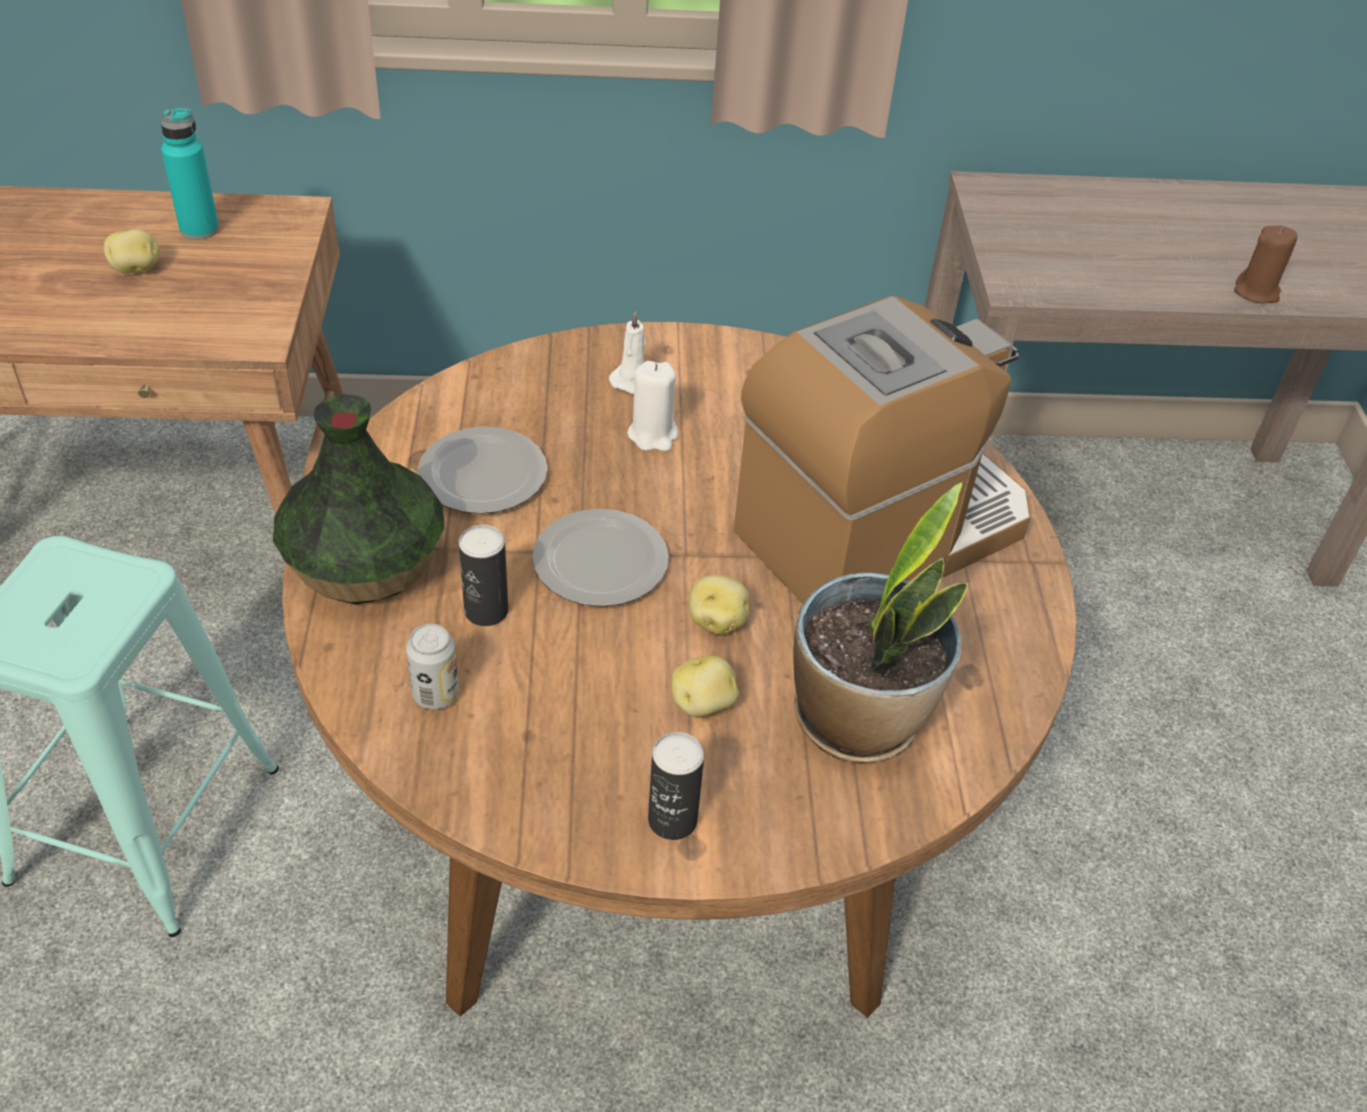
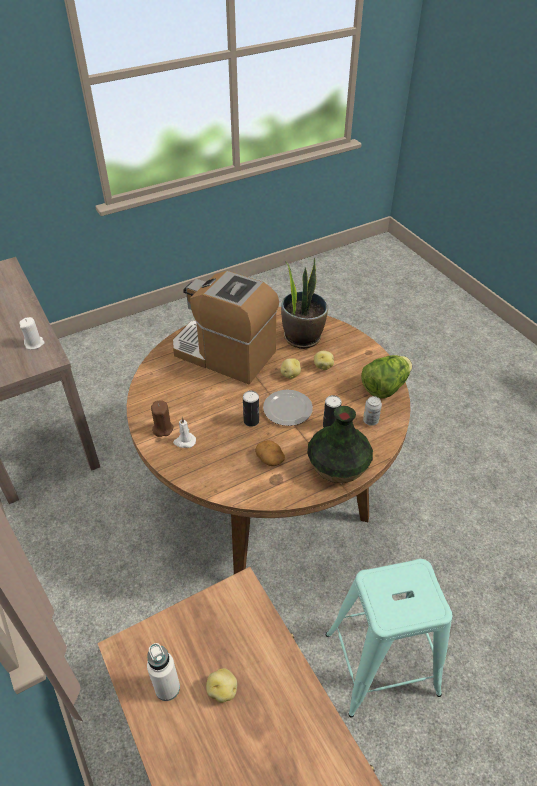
camera: 115 degrees left, 0 degrees up
(199, 229) = (167, 688): turquoise bottle -> white bottle
(481, 473) = (270, 459): plate -> potato
(522, 797) = (385, 387): none -> lettuce
(653, 435) = (214, 422): white candle -> white candle (34, 344)
(672, 820) = (364, 358): can -> can (251, 421)
(1256, 292) = (23, 303): brown candle -> brown candle (162, 429)

